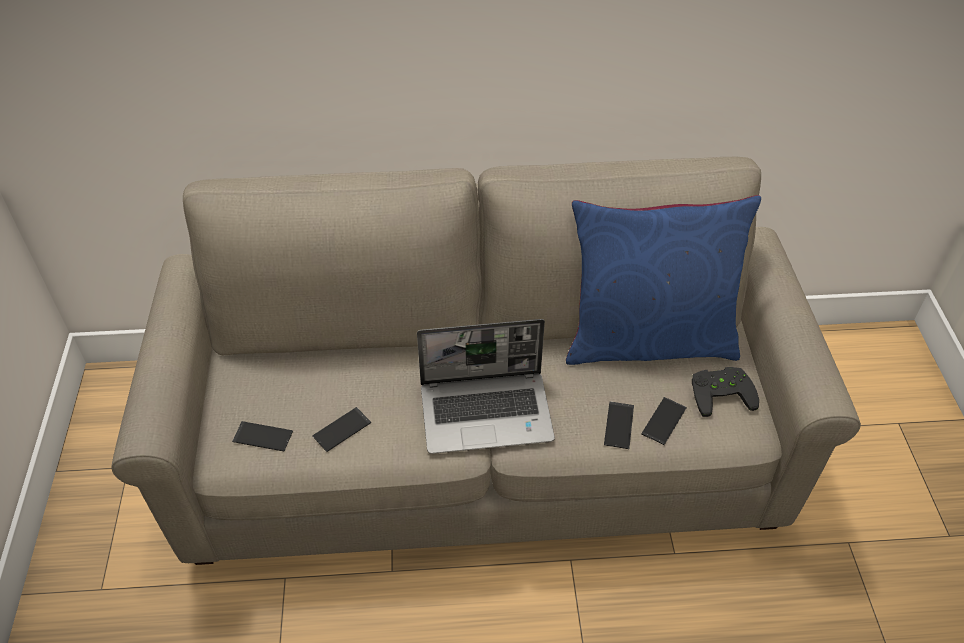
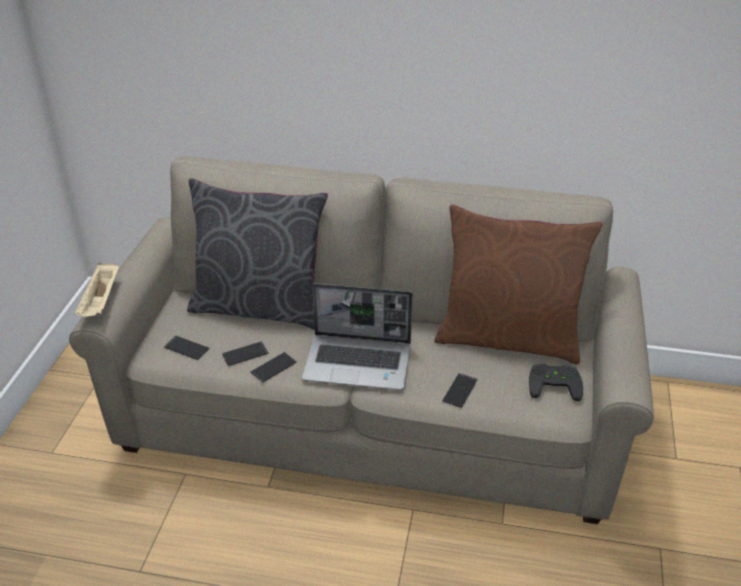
camera: 15 degrees right, 10 degrees down
(140, 407) = (101, 301): none -> beige tray
(335, 356) = (260, 307): none -> grey pillow
(648, 340) = (508, 338): blue pillow -> brown pillow
(664, 421) = (498, 394): phone -> phone (273, 367)

